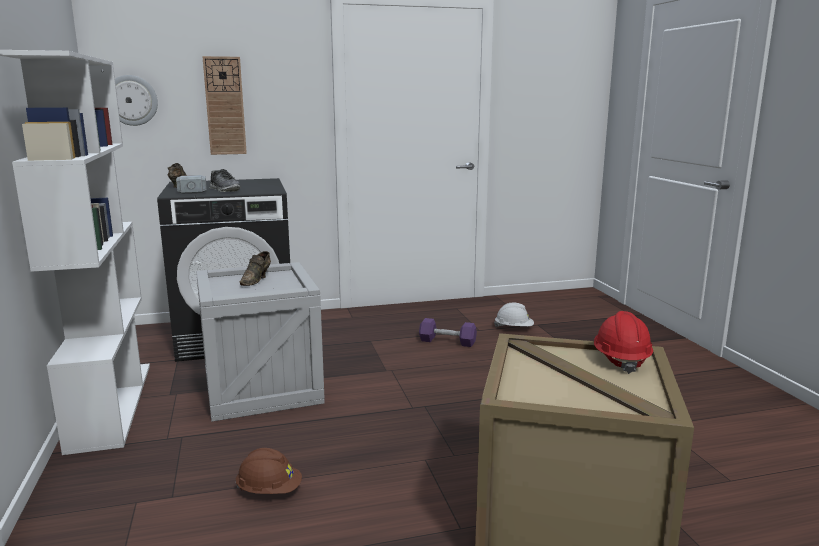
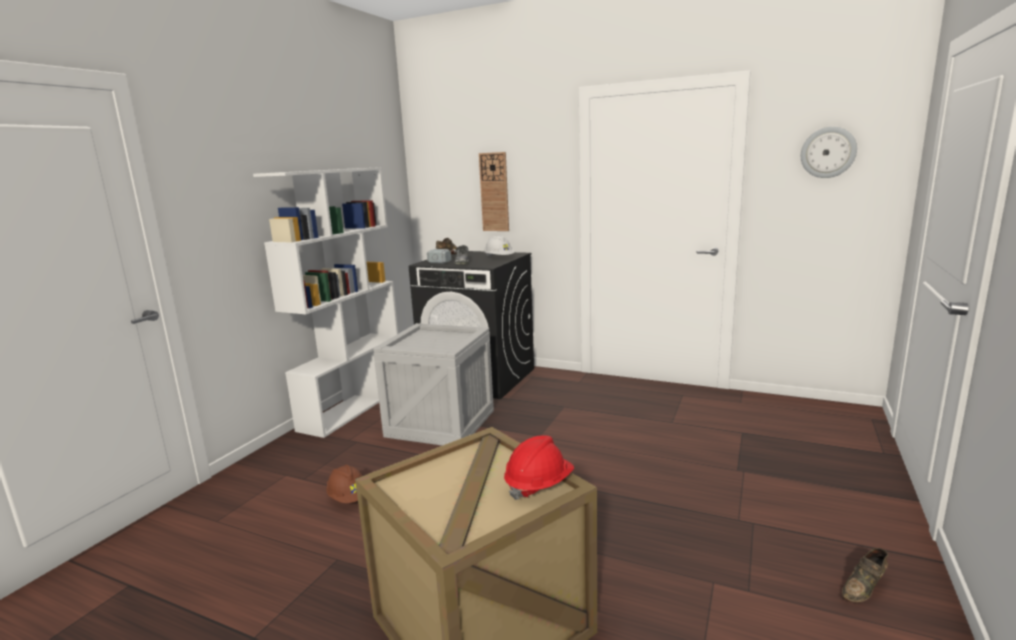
camera: 40 degrees right, 0 degrees up
(131, 100) = (434, 189): wall clock -> wall clock (828, 152)
(257, 280) = (441, 338): brown shoe -> brown shoe (864, 588)
(447, 342) = (625, 425): purple dumbbell -> none
(514, 328) = (710, 430): white hard hat -> white hard hat (499, 259)

